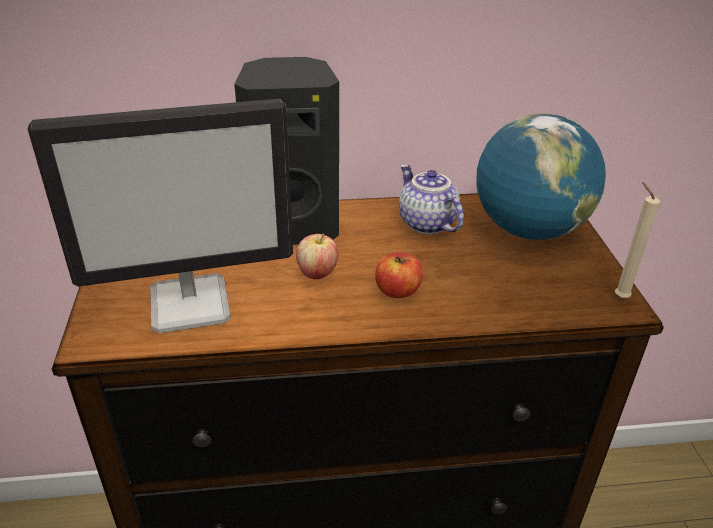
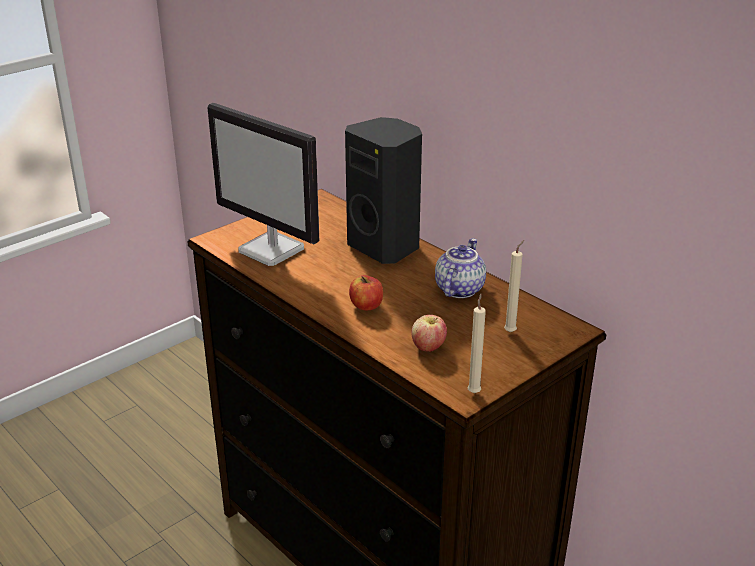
camera: 55 degrees right, 5 degrees down
(317, 273) = (348, 273): apple -> apple (428, 347)
(528, 230) = (511, 331): globe -> beige candle

